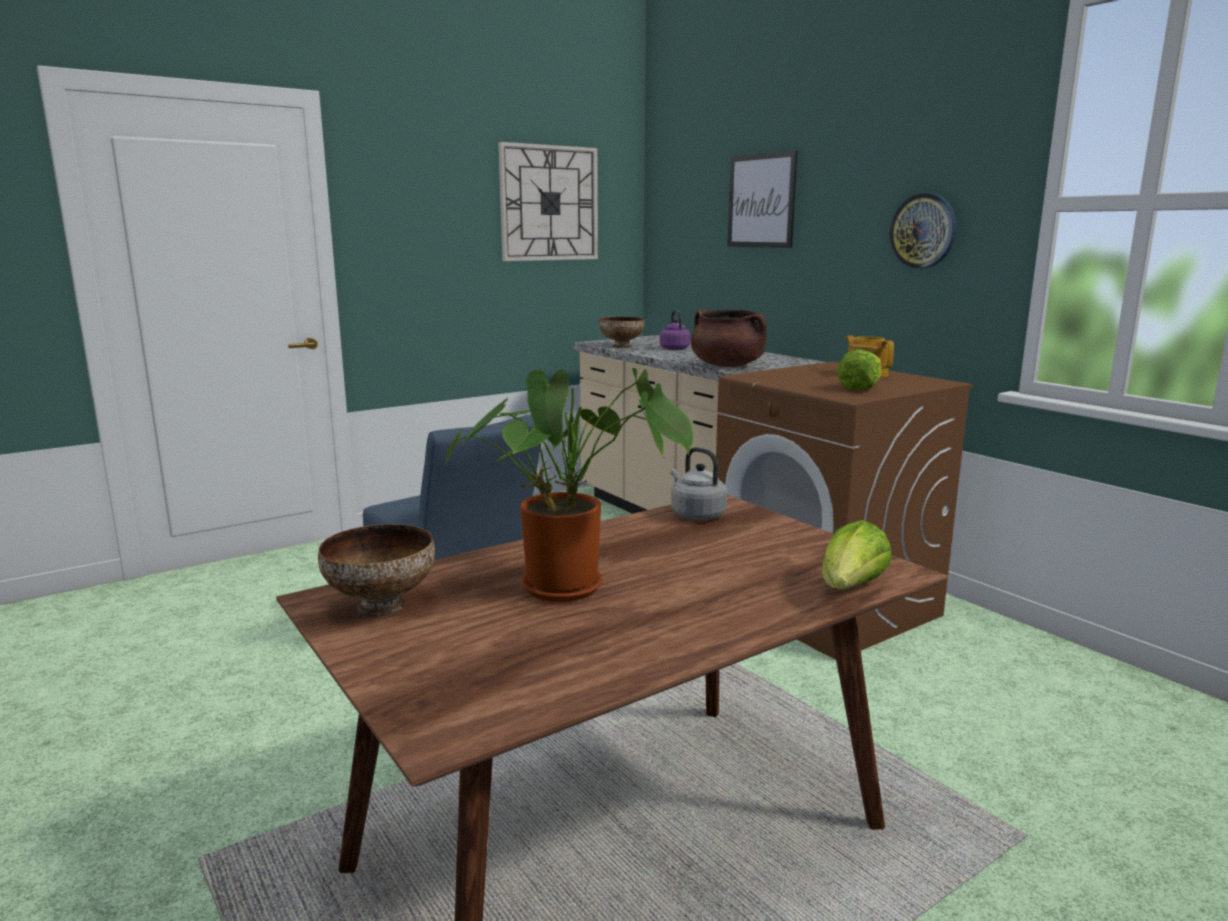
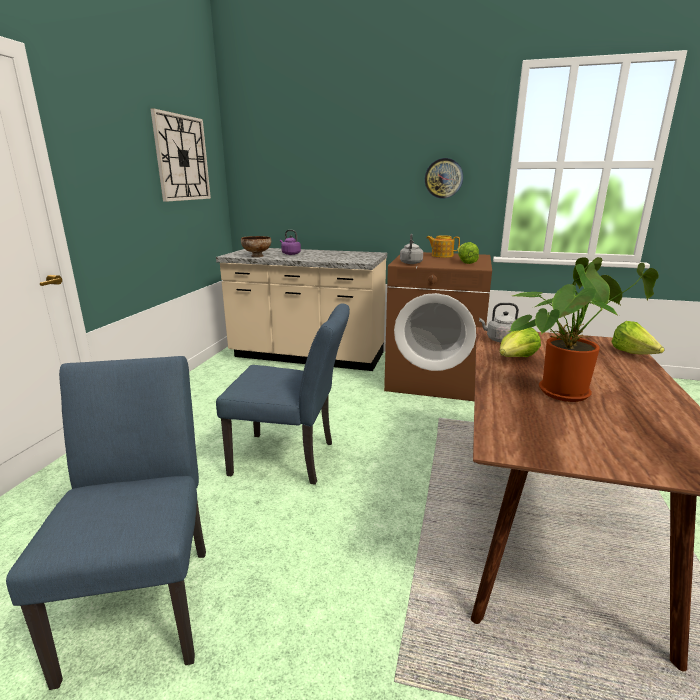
camera: 40 degrees left, 5 degrees up
(166, 684) = (145, 598): none -> blue chair
(383, 605) = (534, 436): bowl -> none
(636, 539) = (516, 359): none -> lettuce
(728, 366) = (353, 260): brown cooking pot -> none
(761, 201) = (330, 160): picture -> none
(762, 378) = (411, 263): none -> grey kettle

